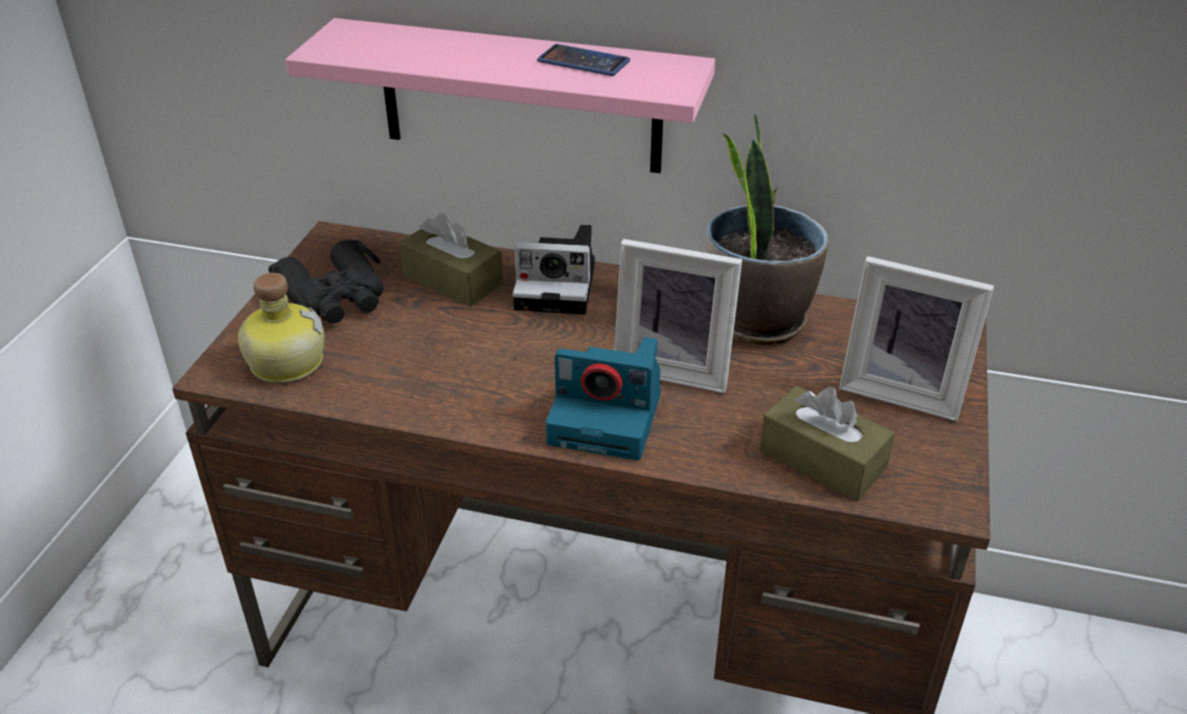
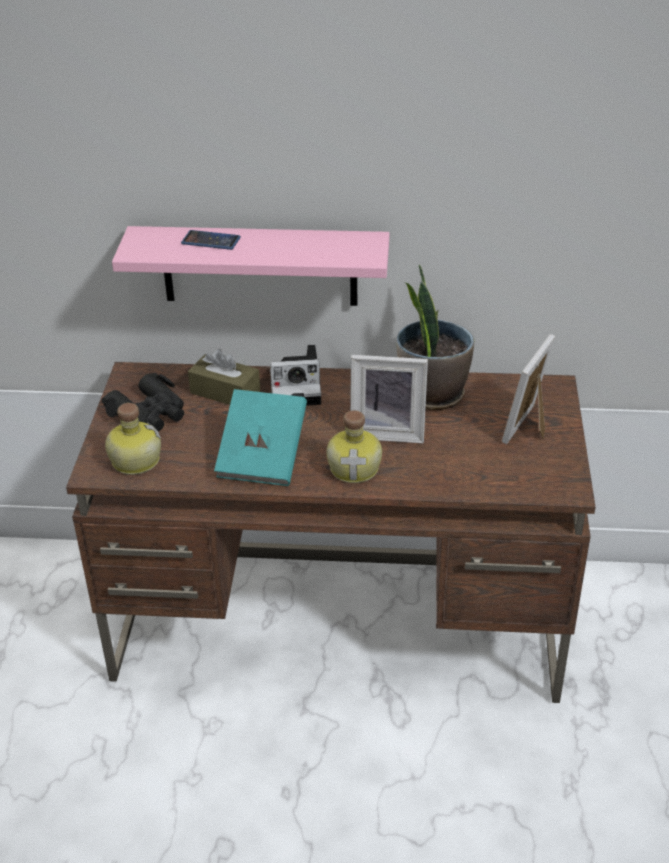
camera: 10 degrees left, 0 degrees up
(473, 381) = (263, 457): none -> turquoise book
(583, 62) = (307, 243): phone -> phone (211, 241)
(608, 418) = (355, 468): camera -> bottle
(822, 460) = (491, 475): brown tissue box -> none
(902, 390) = (531, 427): picture frame -> picture frame turned 105 degrees clockwise

